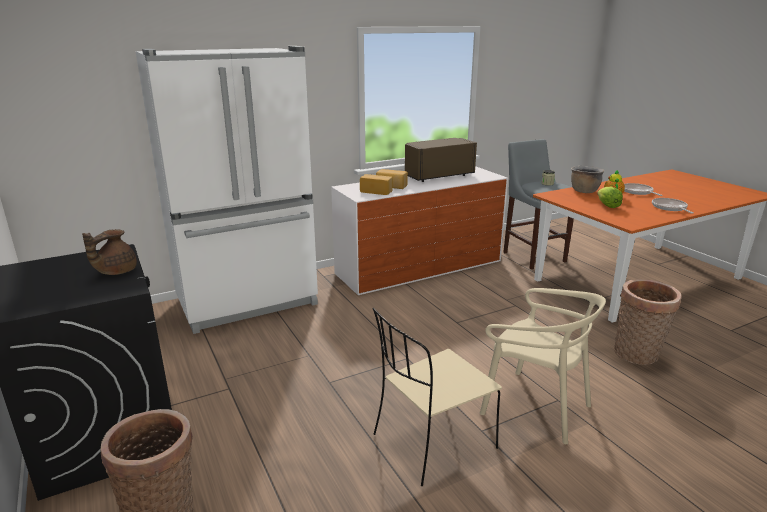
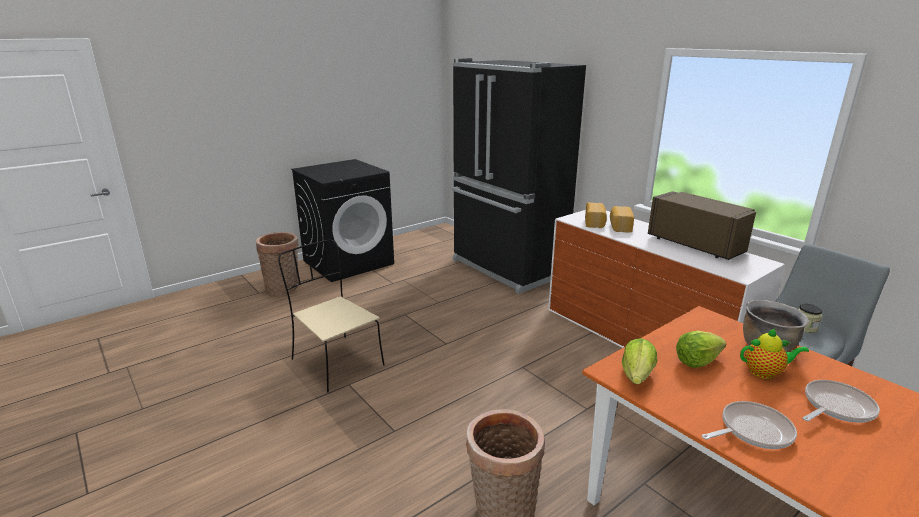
camera: 80 degrees right, 0 degrees up
(115, 271) = (348, 174): brown teapot -> none
(249, 302) = (506, 269): white fridge -> black fridge
(535, 407) = (382, 415): beige chair -> none
(632, 219) = (637, 376): none -> lettuce

